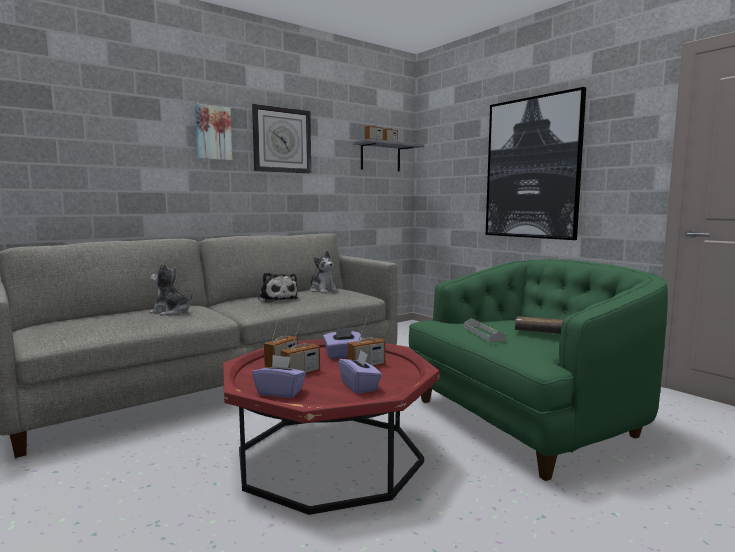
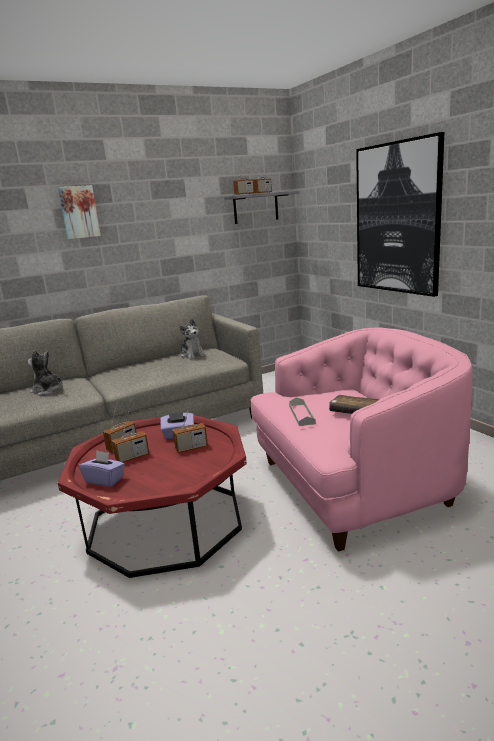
camera: 10 degrees right, 10 degrees up
(277, 299) = (145, 369): plush toy -> none
(282, 140) = (149, 208): wall clock -> none
(359, 386) = (172, 473): purple tissue box -> none
(525, 420) = (353, 485): green armchair -> pink armchair

